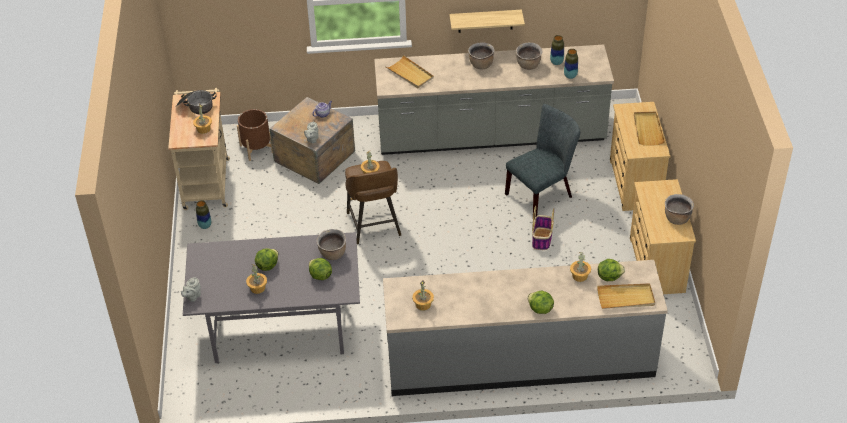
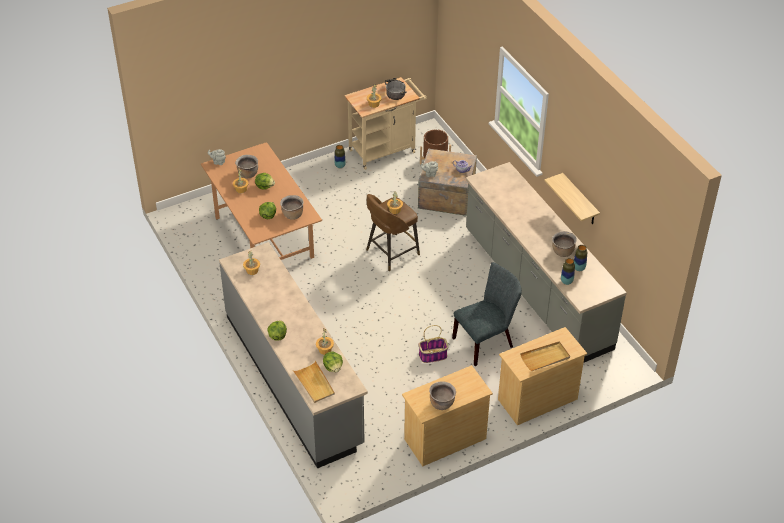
camera: 65 degrees right, 0 degrees up
(280, 325) = (265, 237): grey dining table -> brown dining table
(410, 74) = (504, 186): beige tray -> none
(481, 65) = (543, 223): brown cooking pot -> brown cooking pot (247, 174)
(542, 194) = (486, 341): grey chair -> grey chair turned 60 degrees counterclockwise

